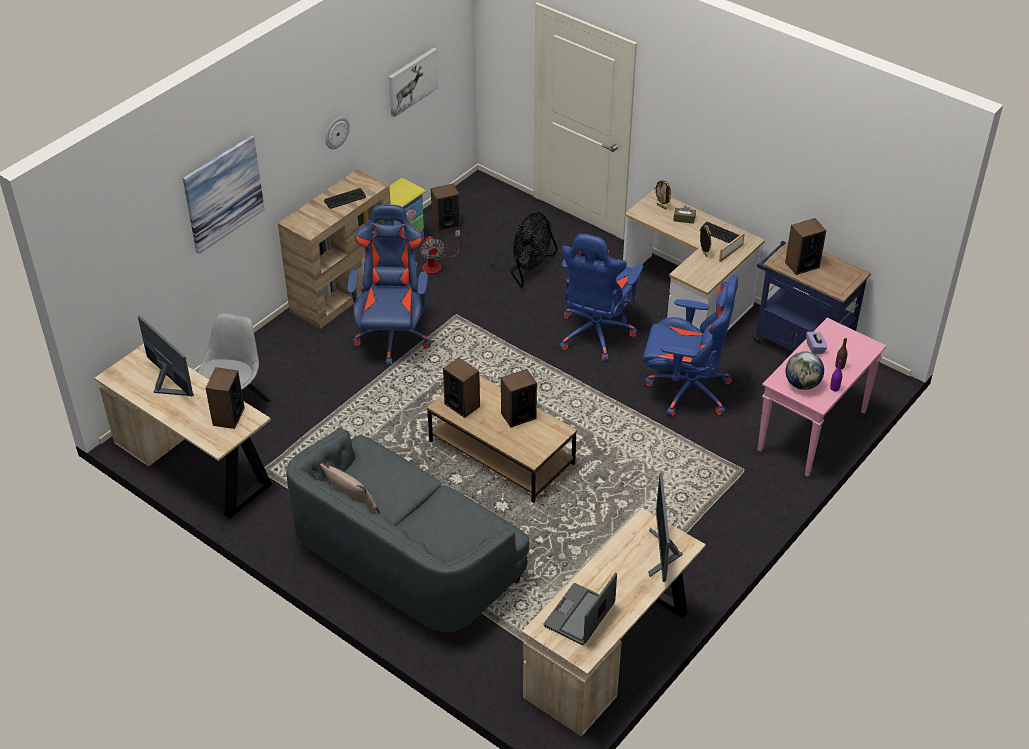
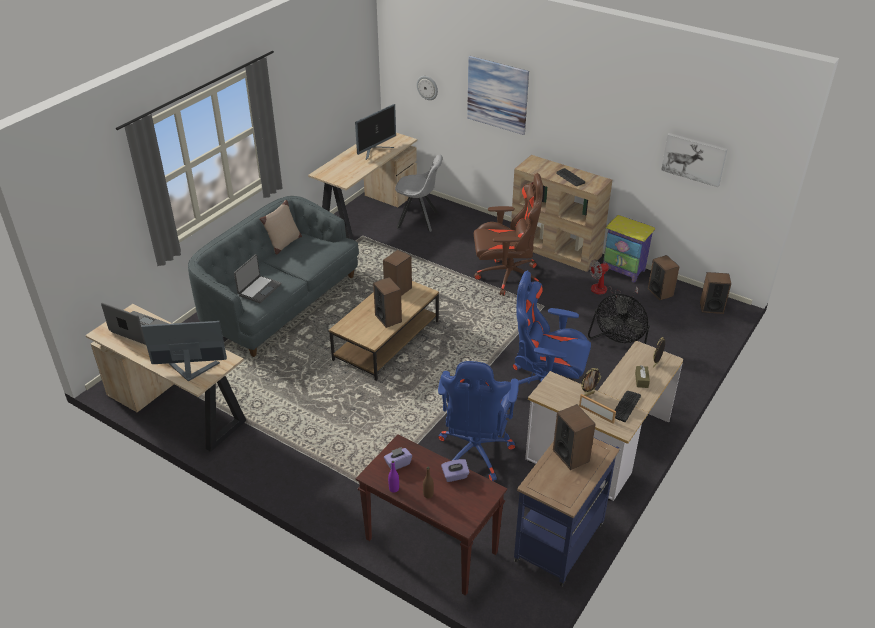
camera: 85 degrees right, 5 degrees down
(228, 416) = (346, 173): speaker -> speaker (711, 307)
(336, 132) = (604, 135): wall clock -> wall clock (427, 87)
(392, 341) = (504, 277): blue office chair -> brown office chair
(462, 526) = (259, 289): none -> laptop
(802, 384) = (398, 463): globe -> purple tissue box
(812, 432) = (430, 546): pink console table -> brown console table

